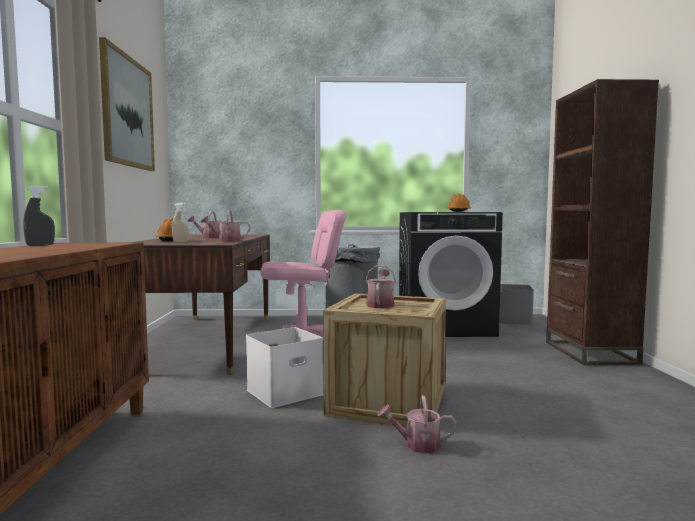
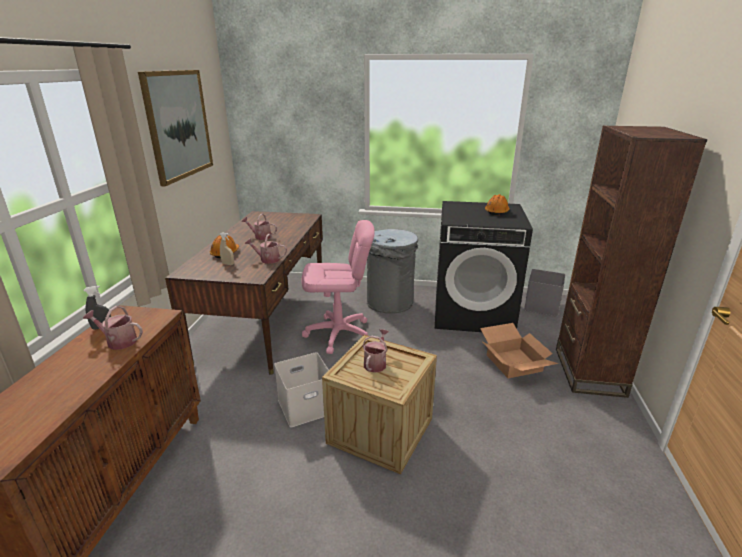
camera: 10 degrees right, 20 degrees up
(417, 445) = (382, 492): watering can -> watering can (118, 341)
(510, 352) = (515, 363): none -> cardboard box

